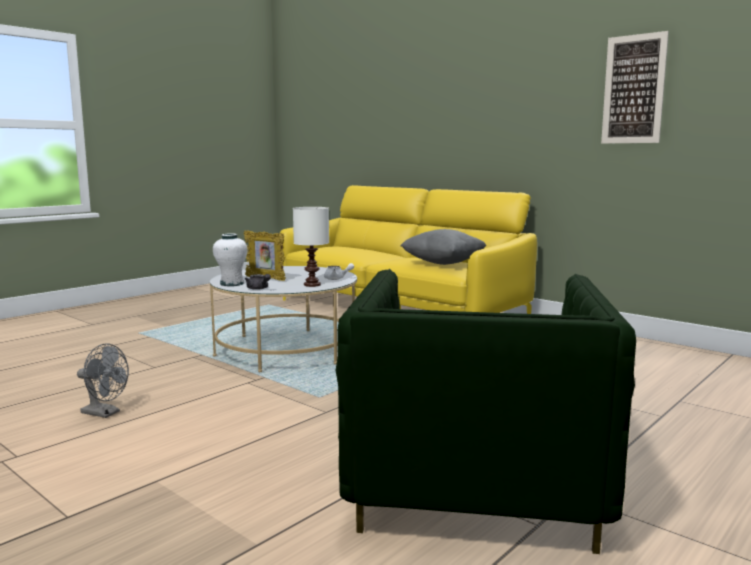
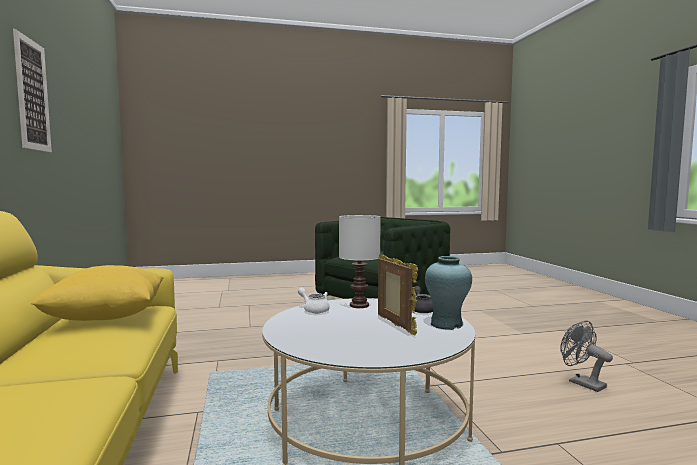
camera: 145 degrees left, 5 degrees down
(232, 284) = (446, 324): white vase -> turquoise vase
(443, 263) = (107, 318): grey pillow -> yellow pillow

